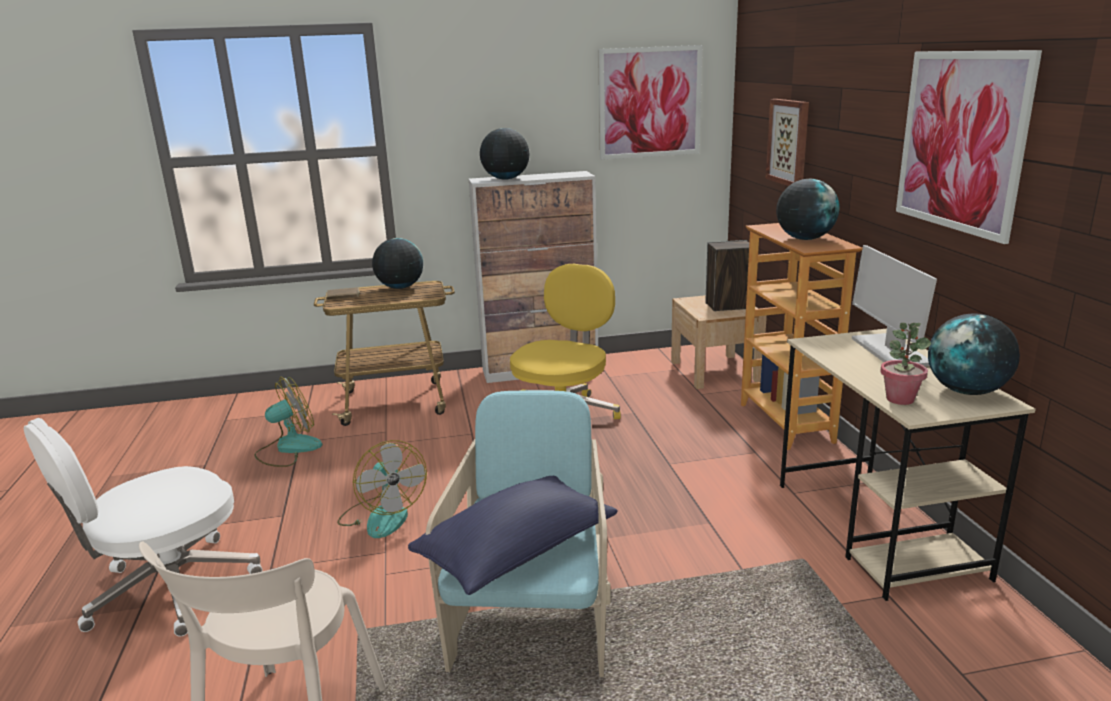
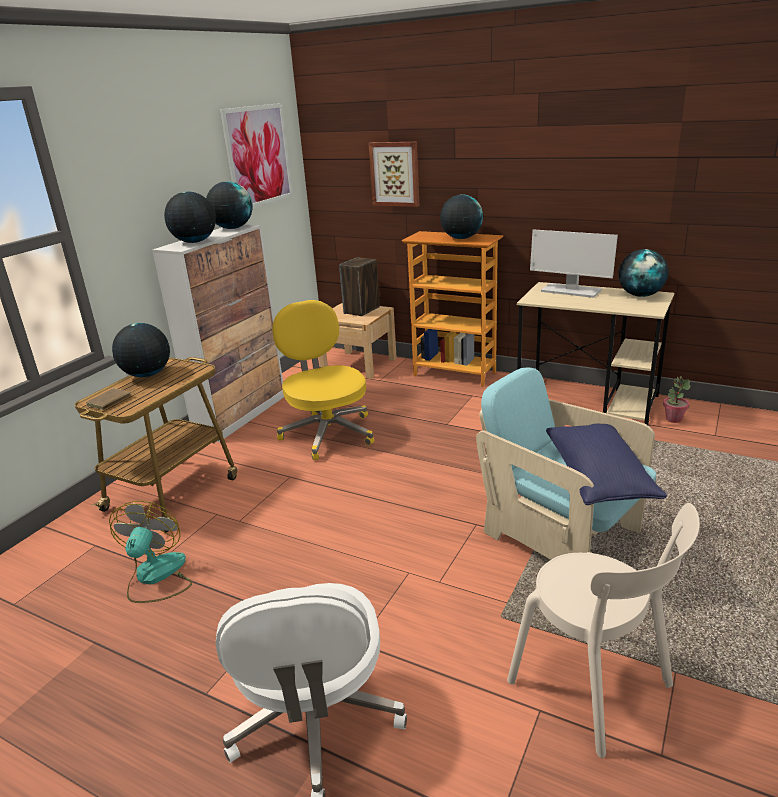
camera: 50 degrees left, 5 degrees up
(382, 516) = (354, 558): fan -> none
(568, 174) = (232, 228): none -> globe
(900, 399) = (632, 308): potted plant -> potted plant (673, 419)
(961, 141) = (588, 152): picture -> none

